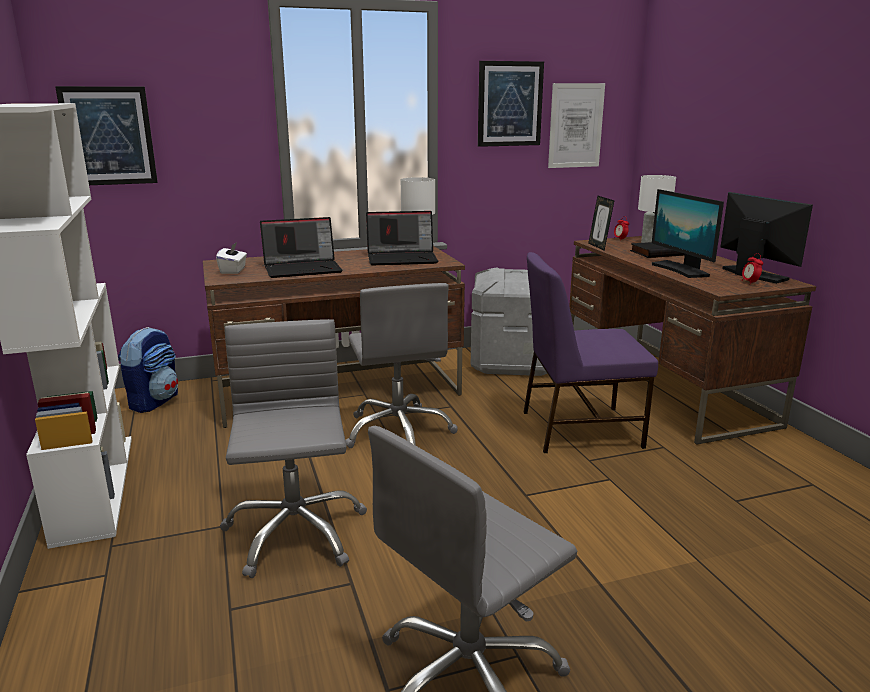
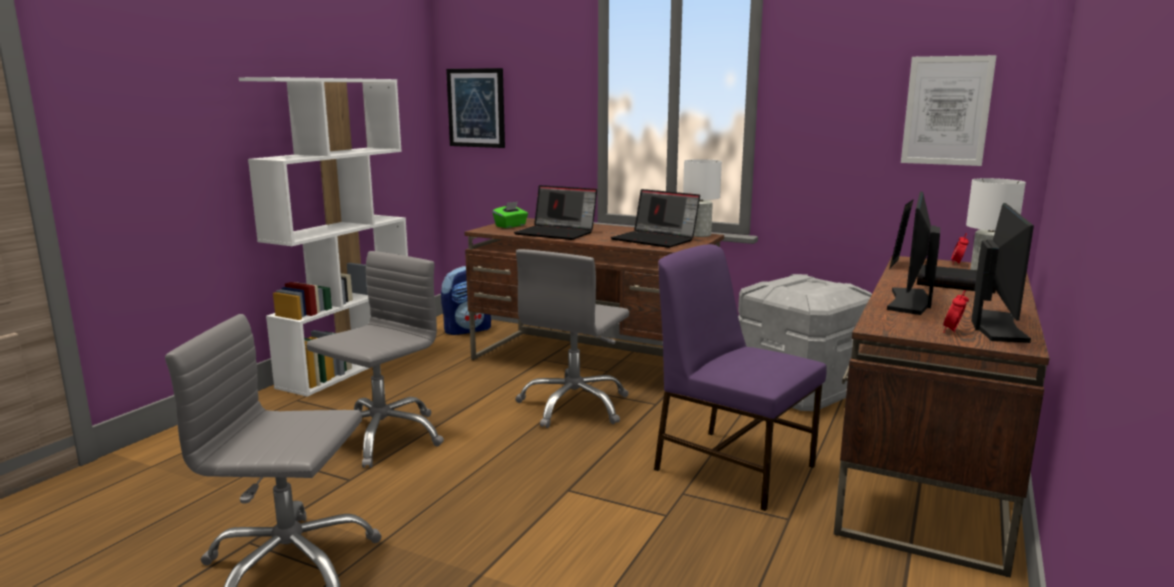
camera: 45 degrees right, 5 degrees down
(233, 270) = (511, 226): white tissue box -> green tissue box
(509, 104) = (848, 83): picture -> none

